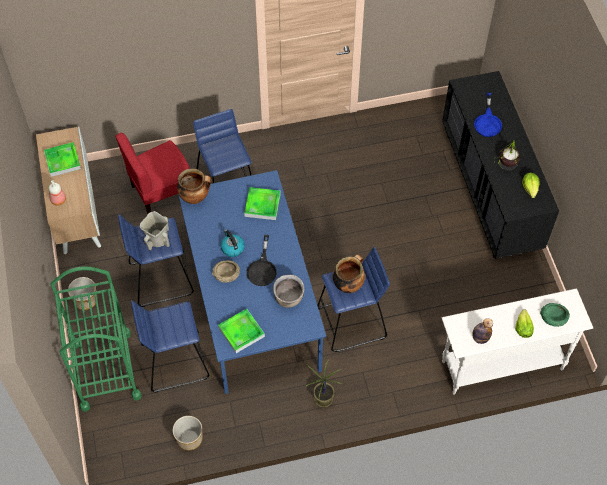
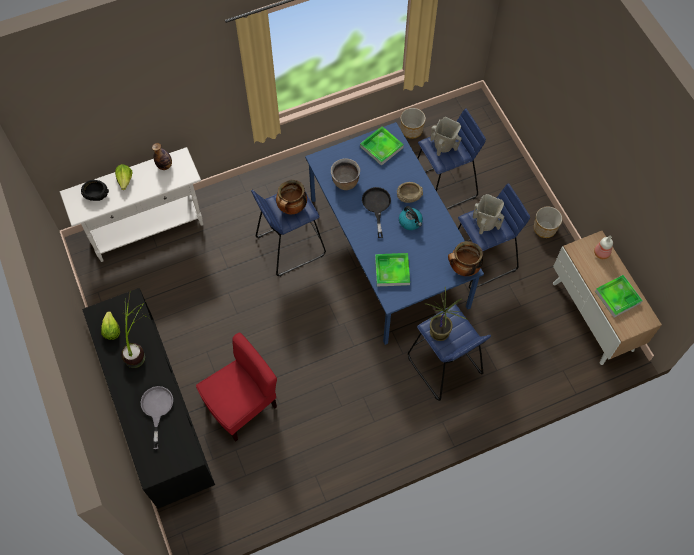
camera: 170 degrees right, 5 degrees up
(106, 370) = (501, 171): green cart -> none
(162, 192) = (513, 352): red chair -> red chair (241, 405)
(172, 327) = (444, 146): none -> beige vase
(323, 400) = (306, 176): potted plant -> potted plant (439, 332)
(488, 122) = (157, 409): blue frying pan -> grey frying pan
(553, 318) = (96, 193): green bowl -> black bowl

